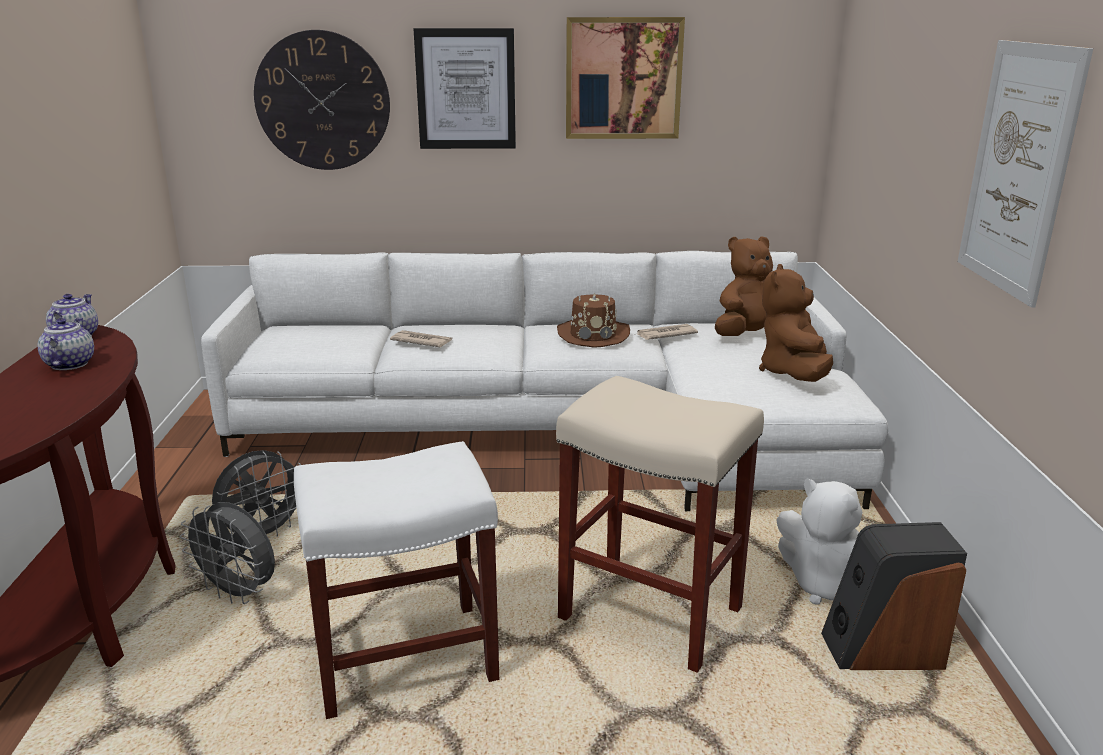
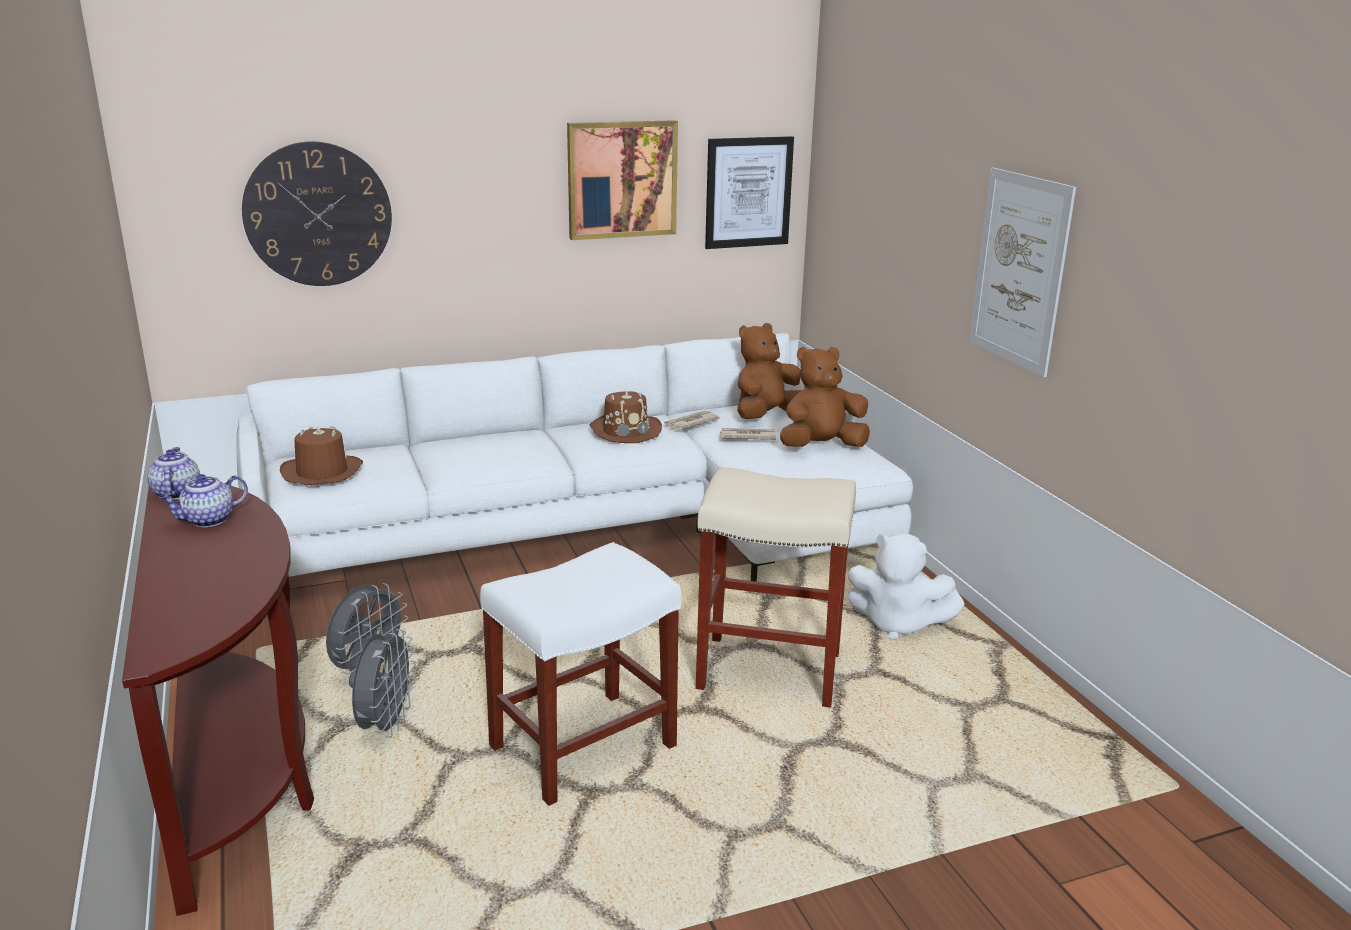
camera: 20 degrees left, 0 degrees up
(70, 364) = (207, 520): teapot -> teapot turned 105 degrees counterclockwise
(239, 593) = (385, 725): grey fan -> grey fan turned 90 degrees counterclockwise
(289, 341) = (321, 472): none -> brown hat
(421, 341) = (462, 456): newspaper -> newspaper (747, 436)
(466, 89) = (469, 196): picture -> picture (748, 192)
(793, 373) = (821, 447): brown plush toy -> brown plush toy turned 75 degrees clockwise
(881, 651) = (957, 664): speaker -> none

